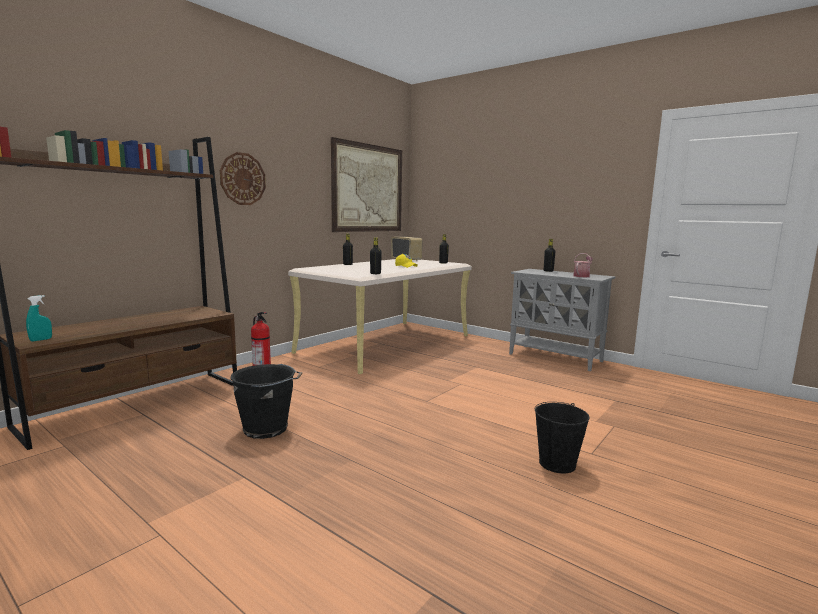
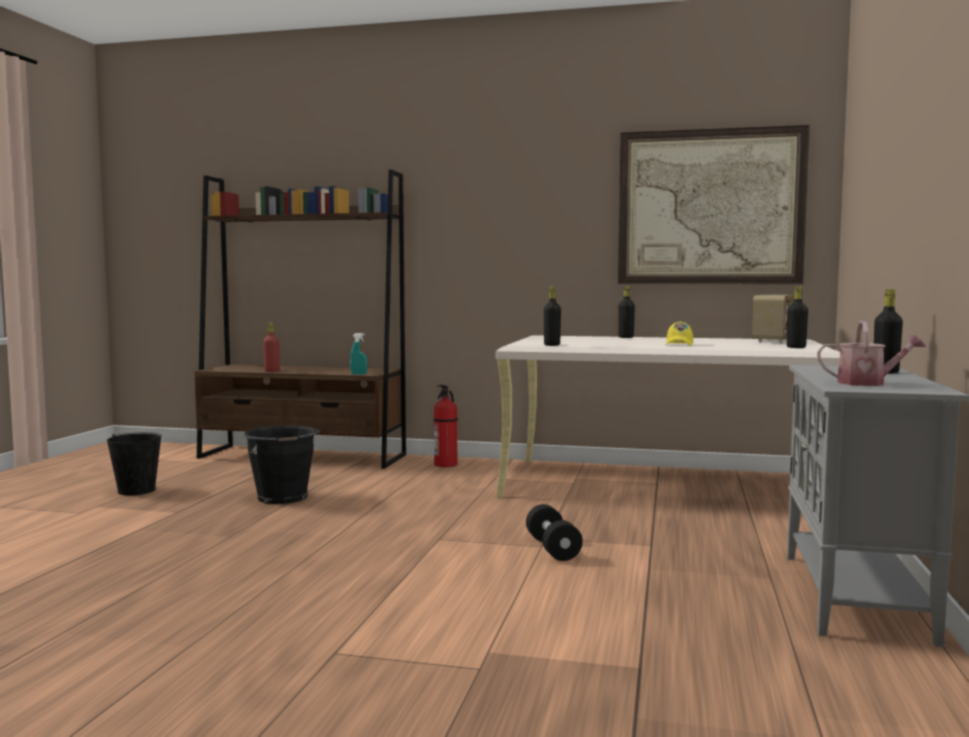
camera: 65 degrees right, 5 degrees down
(41, 340) = (222, 369): turquoise spray bottle -> turquoise spray bottle (358, 374)
(118, 329) = (272, 371): none -> red bottle
(242, 179) = (464, 213): wall clock -> none
(466, 382) = (553, 548): none -> black dumbbell
(557, 464) = (280, 631): black bucket -> black bucket (136, 490)

